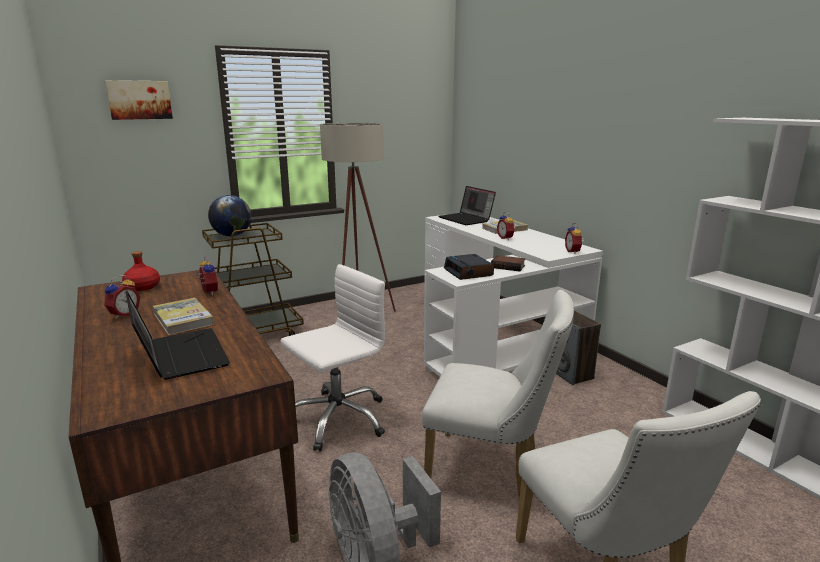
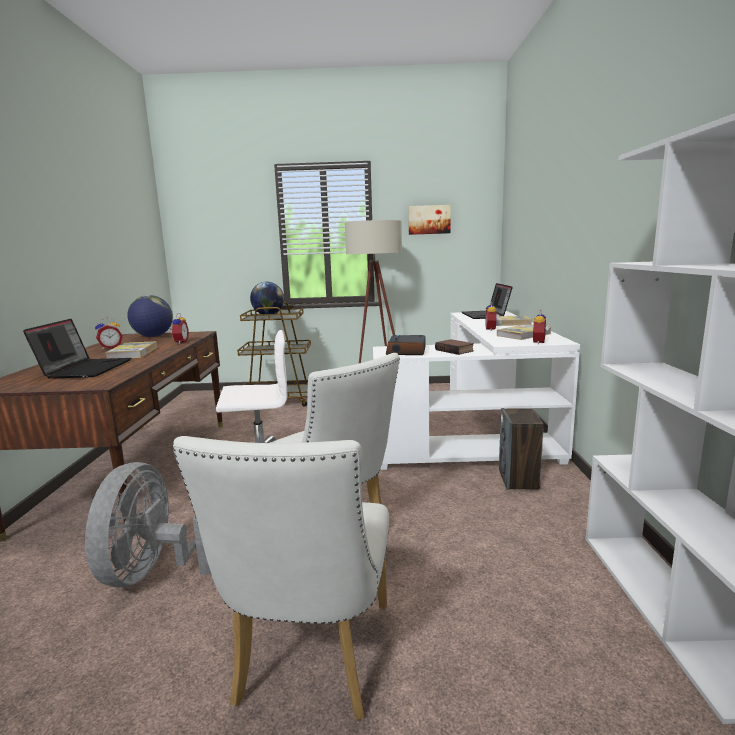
camera: 30 degrees right, 5 degrees down
(139, 100) = (218, 209): picture -> picture (429, 219)
(142, 287) = (153, 336): red bottle -> globe
(544, 243) = (523, 334): none -> book

